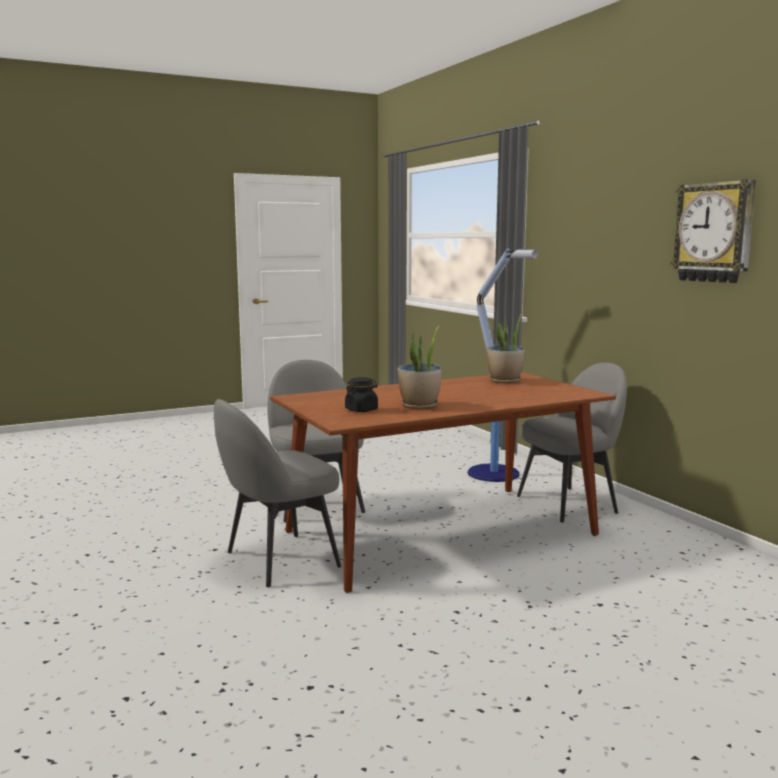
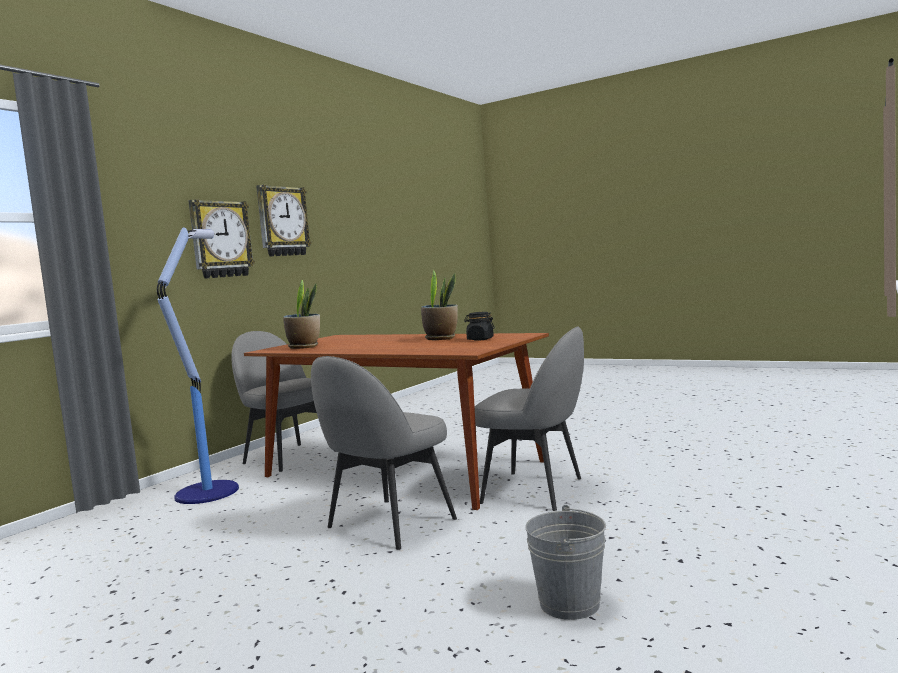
camera: 120 degrees left, 5 degrees down
(127, 516) = (569, 604): none -> grey bucket
(631, 255) = (220, 239): none -> wall clock

